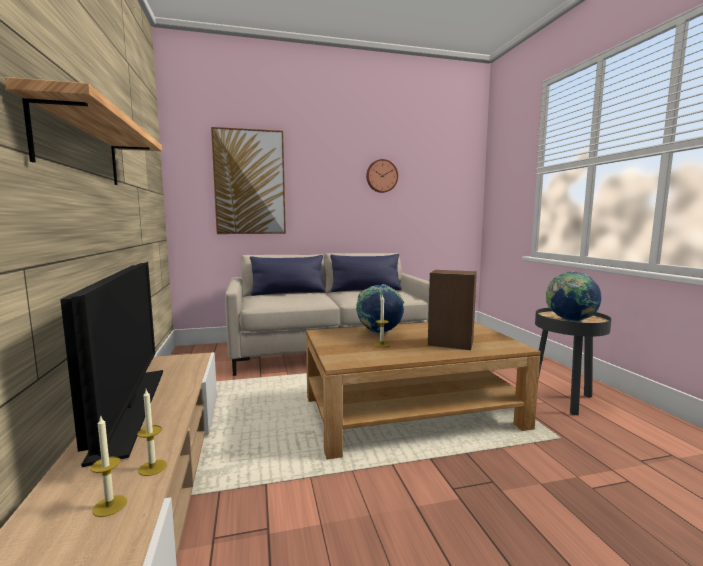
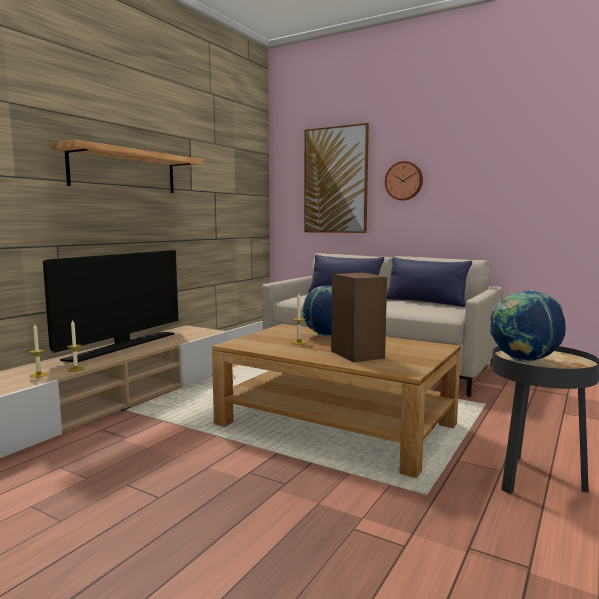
camera: 45 degrees right, 0 degrees up
(381, 176) = (483, 161): wall clock -> wall clock (404, 181)

